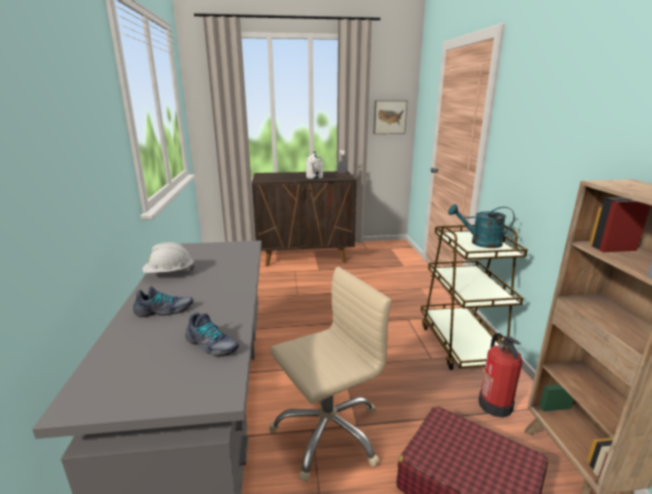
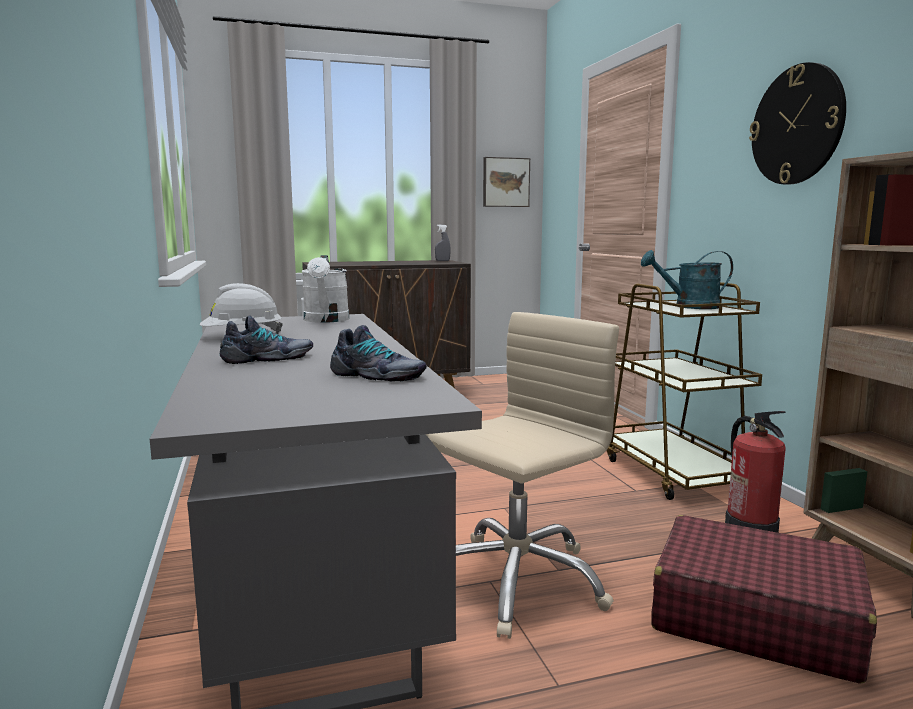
camera: 10 degrees left, 10 degrees down
(314, 177) = (404, 263): white watering can -> white watering can (326, 320)
(569, 126) = (797, 125): none -> wall clock

